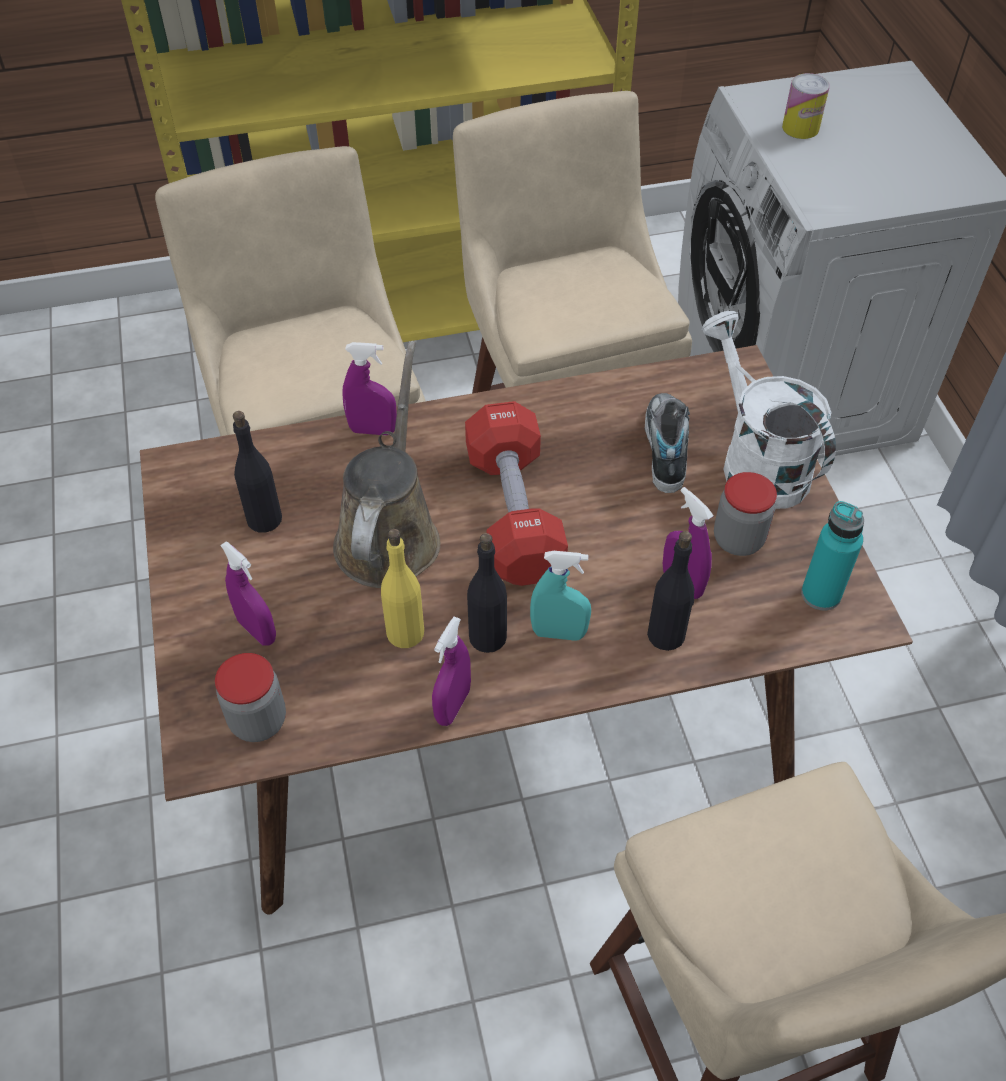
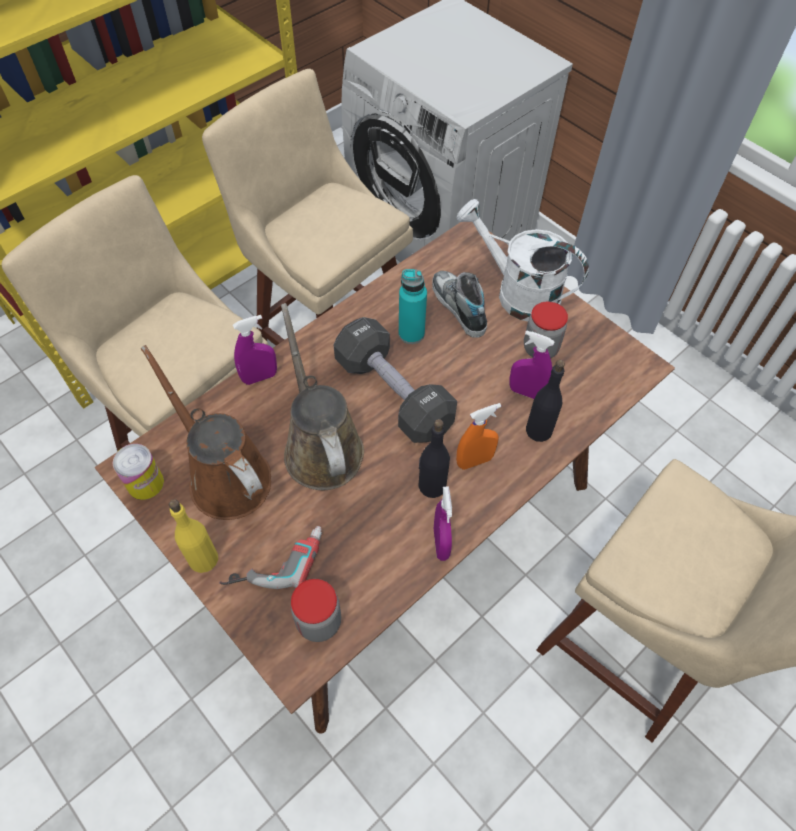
camera: 30 degrees left, 5 degrees up
(257, 630) = (274, 558): purple spray bottle -> power drill
(264, 519) = (225, 475): black bottle -> brown watering can
(405, 632) = (377, 509): yellow bottle -> yellow bottle (203, 559)
(514, 514) = (393, 394): red dumbbell -> black dumbbell
(559, 633) = (474, 461): turquoise spray bottle -> orange spray bottle
(800, 128) = (416, 60): can -> can (145, 483)
(821, 594) = (608, 362): turquoise bottle -> turquoise bottle (411, 334)

